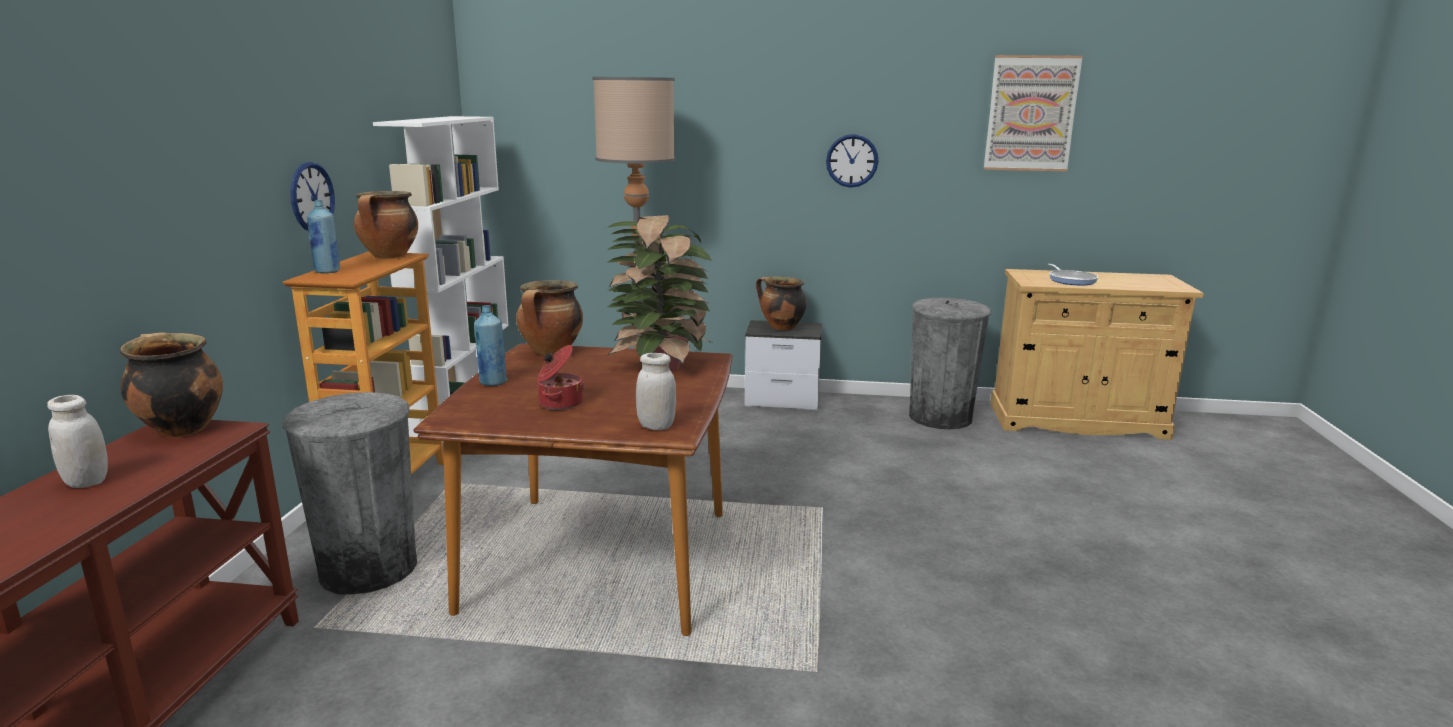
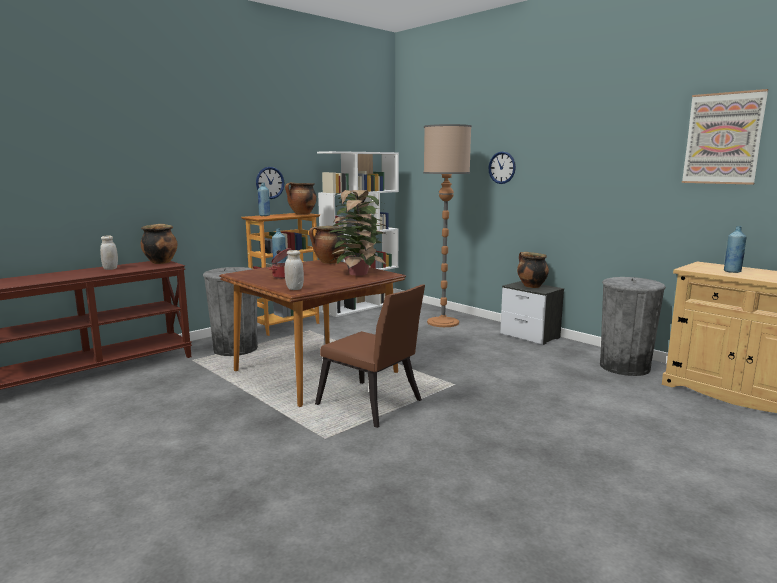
camera: 40 degrees right, 5 degrees down
(782, 585) = (373, 405): none -> brown chair
(852, 160) = (588, 176): wall clock -> wall clock (502, 167)
(1071, 280) = (732, 271): frying pan -> blue bottle

